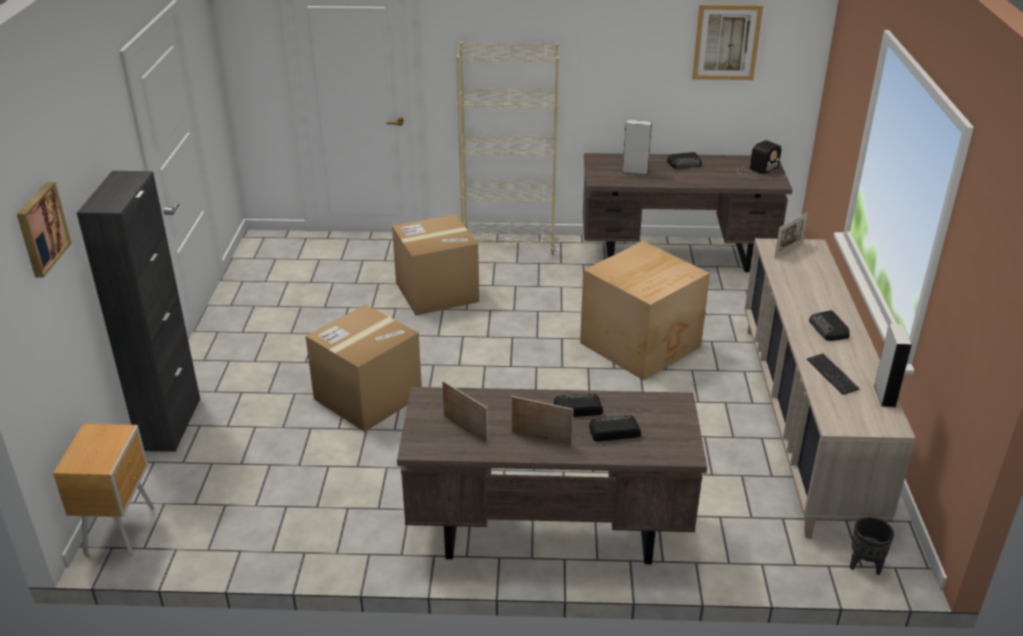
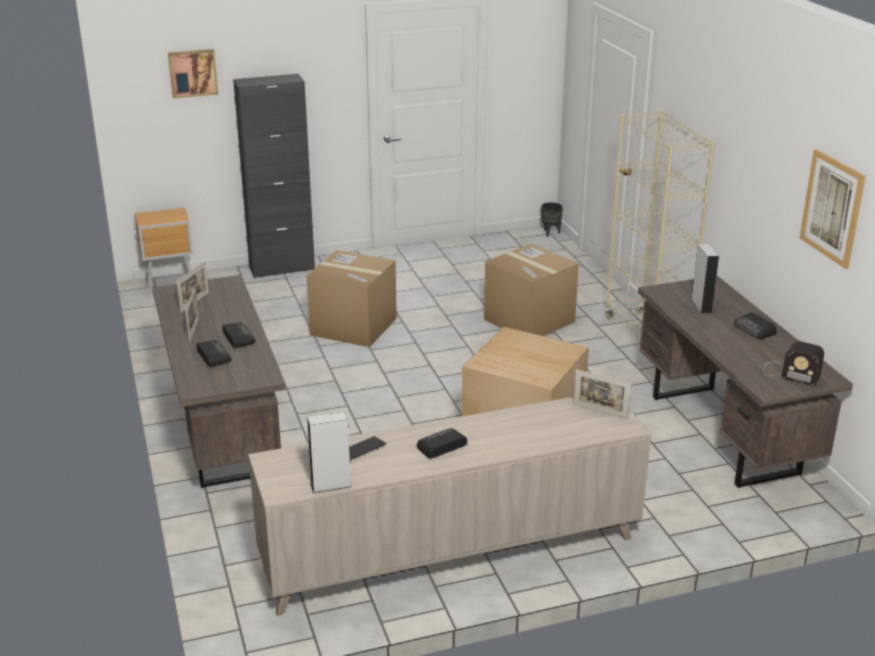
camera: 70 degrees right, 5 degrees down
(865, 565) = (236, 609): black planter -> black planter (551, 233)

